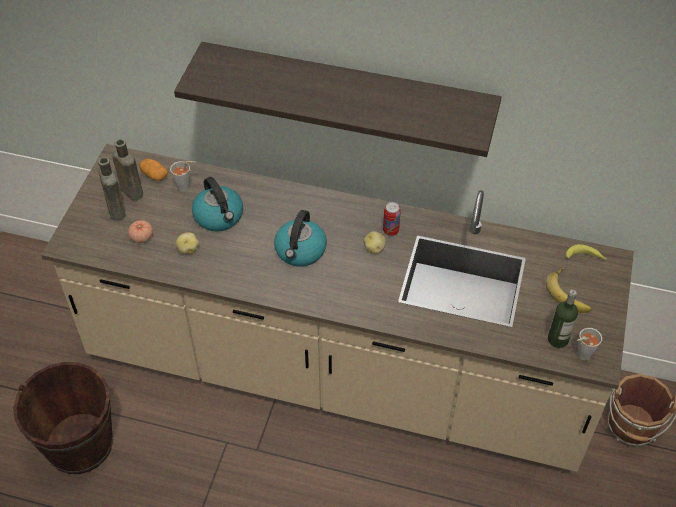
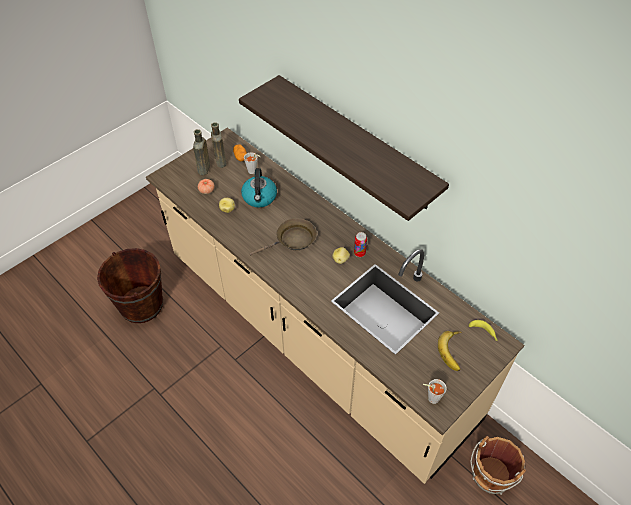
camera: 30 degrees right, 0 degrees up
(300, 251) = (293, 240): kettle -> brown frying pan
(558, 339) = (421, 378): bottle -> none

